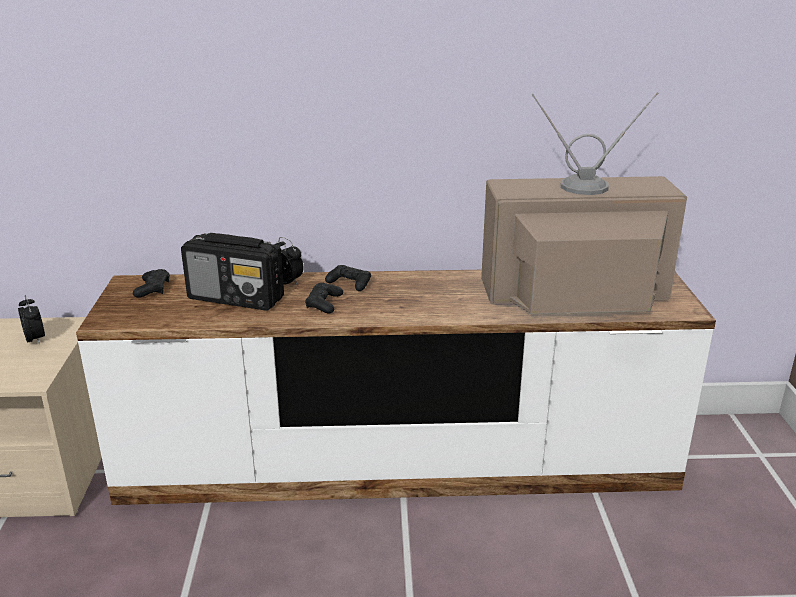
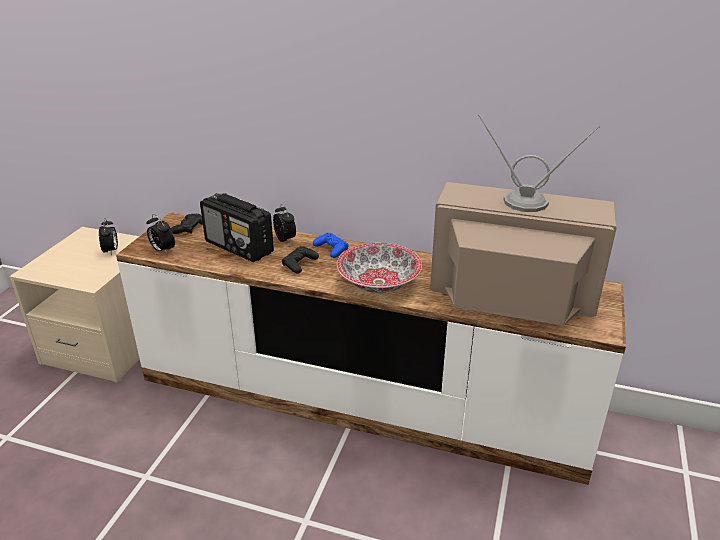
camera: 20 degrees right, 5 degrees up
(138, 317) = (162, 250): none -> alarm clock
(350, 283) = (331, 249): black game controller -> blue game controller
(430, 307) = (379, 283): none -> bowl

